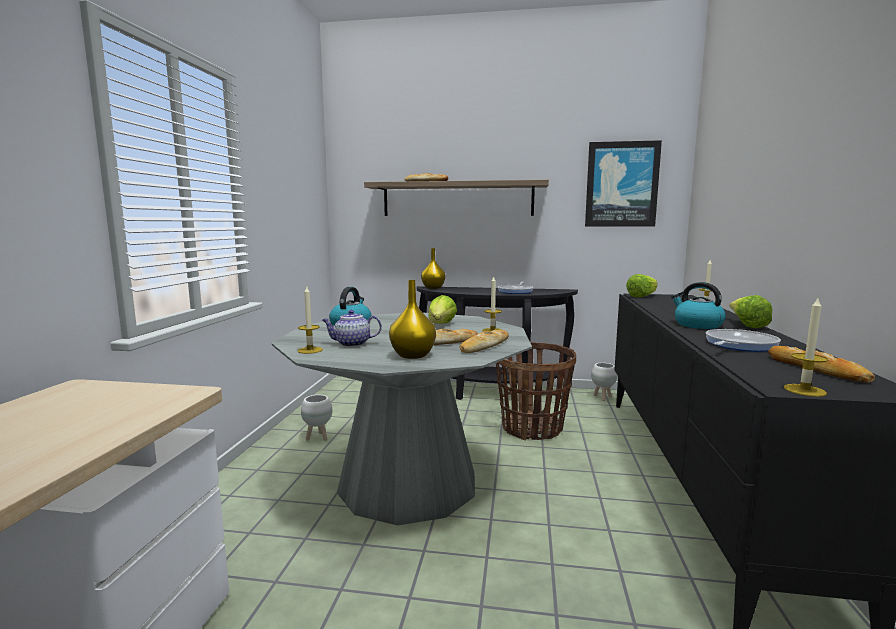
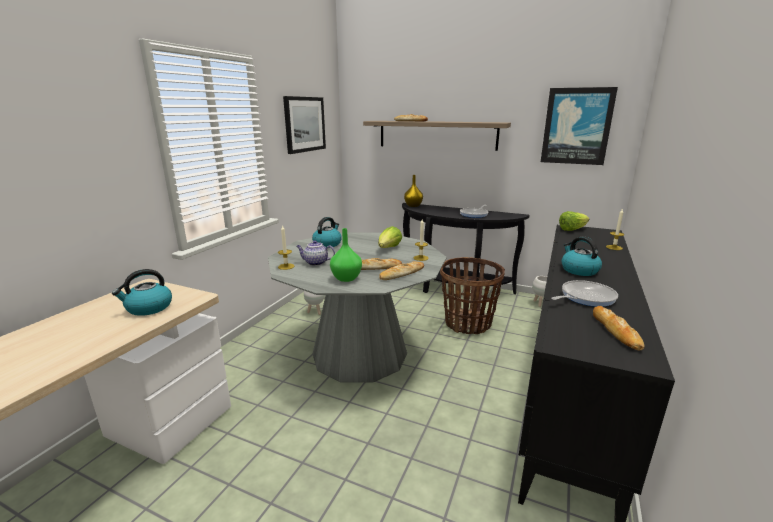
camera: 15 degrees right, 10 degrees up
(99, 414) = (148, 308): none -> kettle
(290, 180) = (304, 124): none -> picture
(413, 355) = (347, 278): yellow vase -> green vase
(746, 325) = (622, 274): lettuce -> none
(804, 390) = (577, 350): candle -> none

